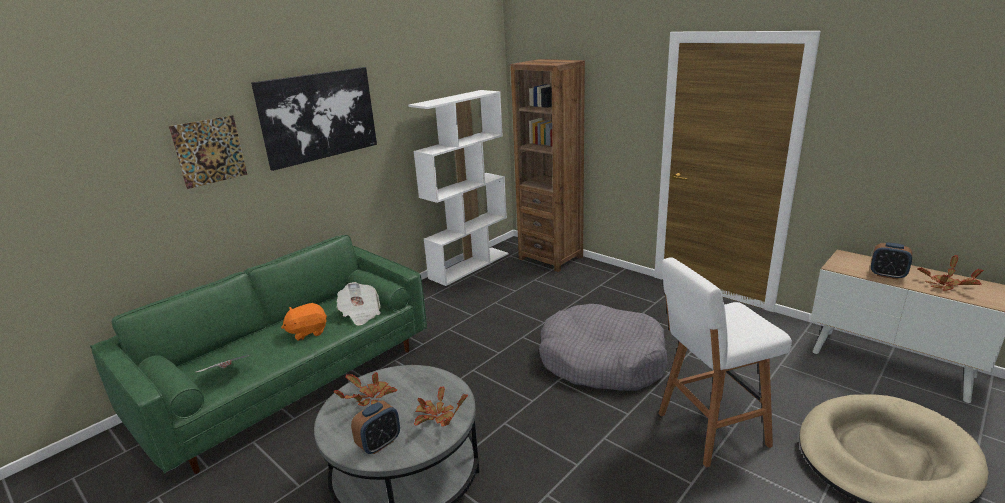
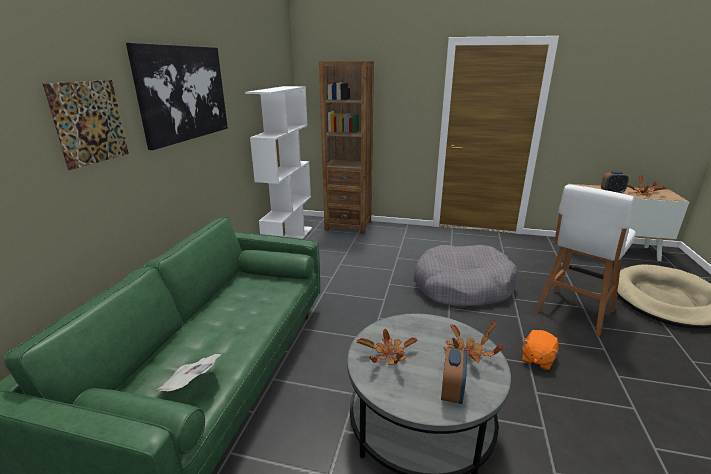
camera: 30 degrees left, 0 degrees up
(307, 332) = (239, 317): orange plush toy -> orange plush toy (537, 359)
(360, 314) = (277, 289): newspaper -> none

